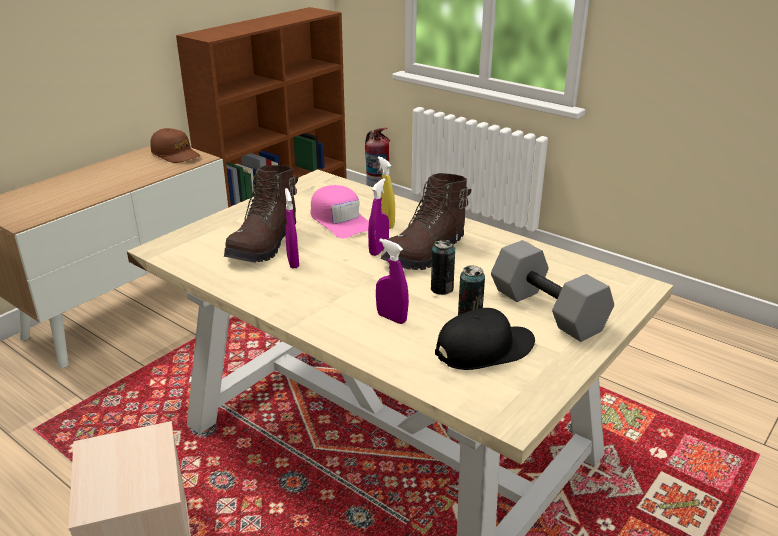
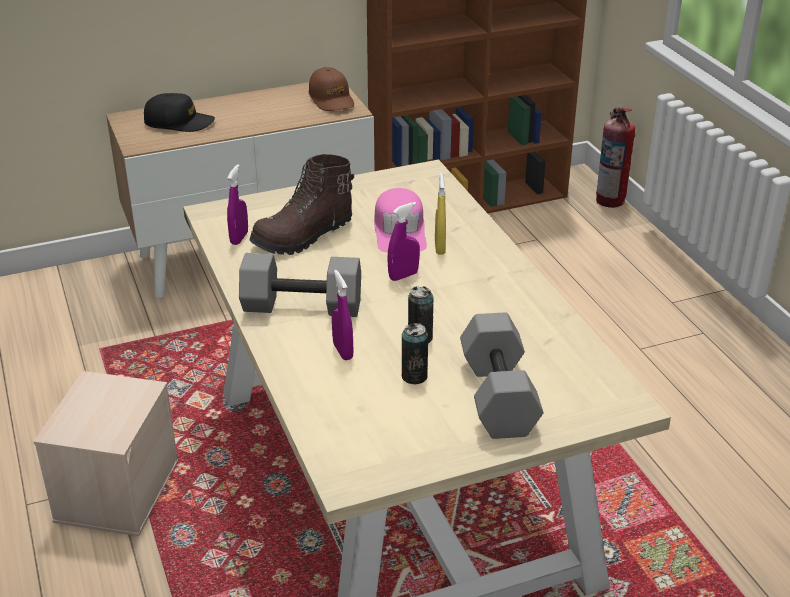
camera: 30 degrees right, 5 degrees up
(293, 262) = (311, 264): purple spray bottle -> purple spray bottle (239, 238)
(319, 294) = (303, 305): none -> grey dumbbell
(426, 253) = (446, 294): brown boot -> none
(484, 349) = (393, 412): black cap -> black cap (179, 122)

